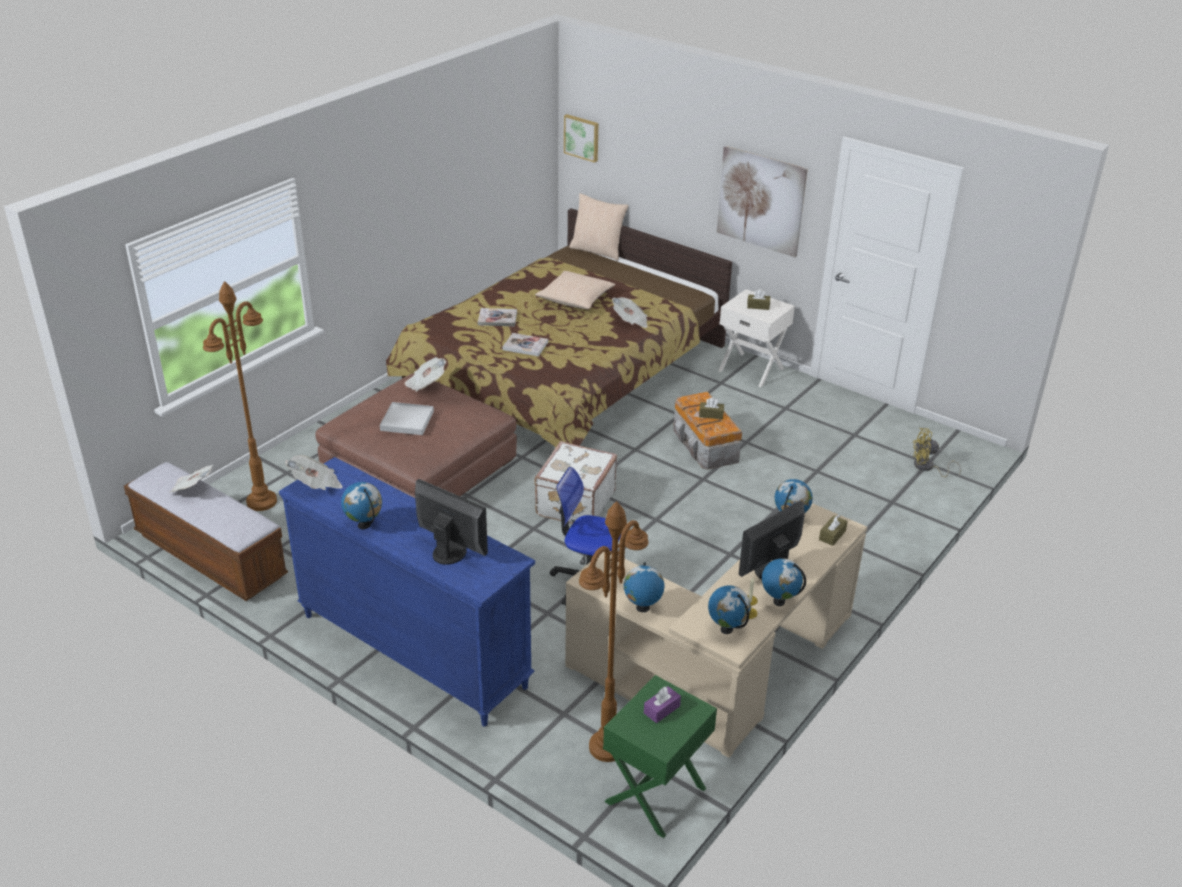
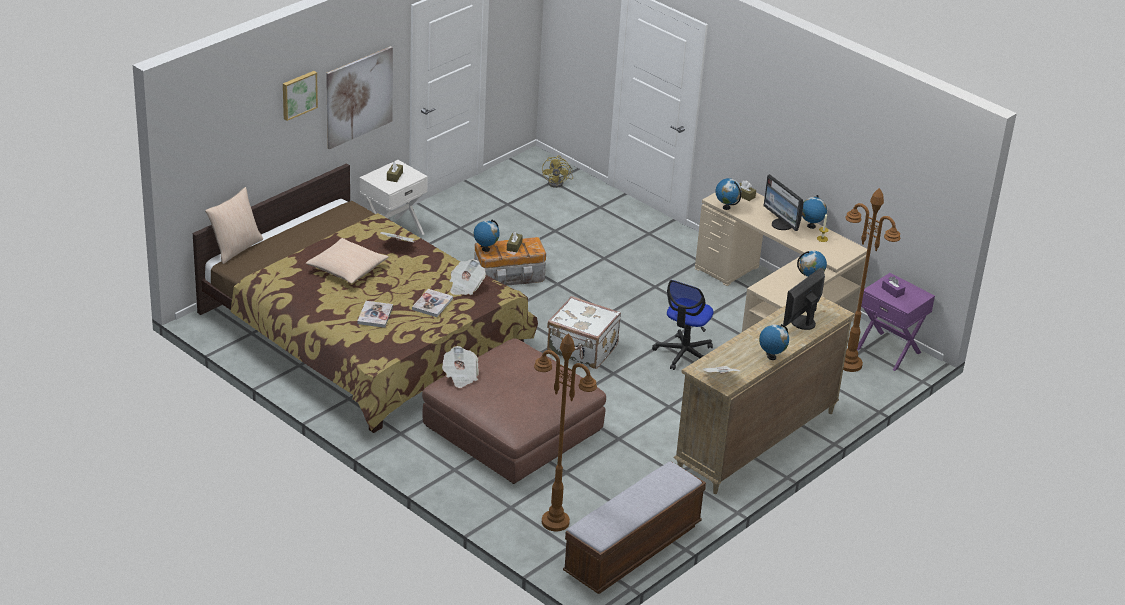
camera: 85 degrees left, 0 degrees up
(193, 488) = (616, 507): newspaper -> newspaper (465, 286)
(407, 421) = (524, 388): white tray -> none
(412, 650) = (755, 441): blue dresser -> beige dresser
(582, 137) = (193, 158): picture -> picture (298, 94)
(656, 795) = (888, 350): green nightstand -> purple nightstand
(727, 629) = (838, 248): globe -> globe (485, 249)

